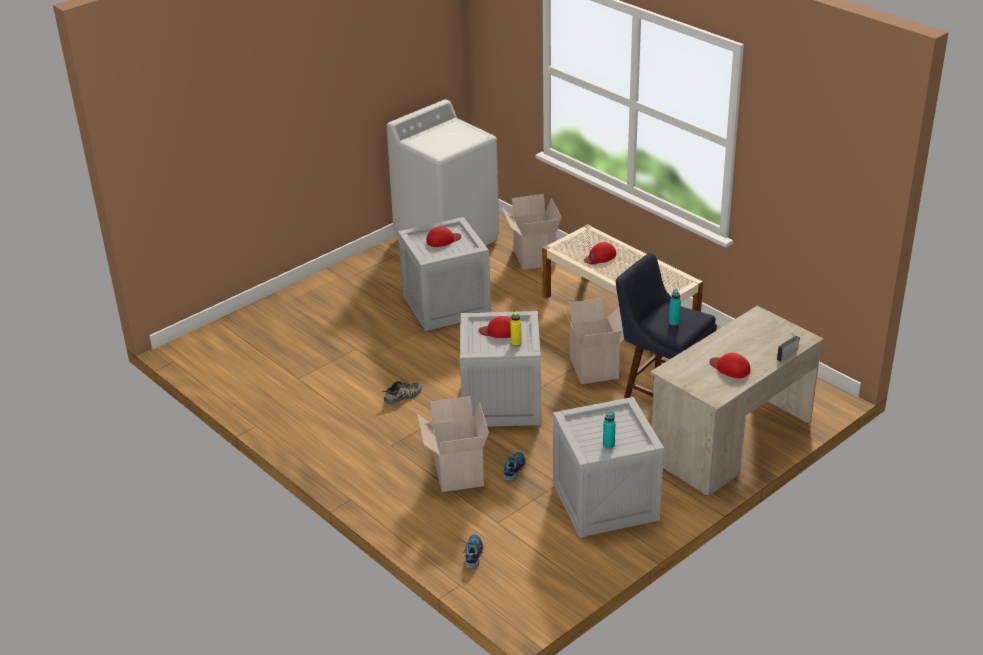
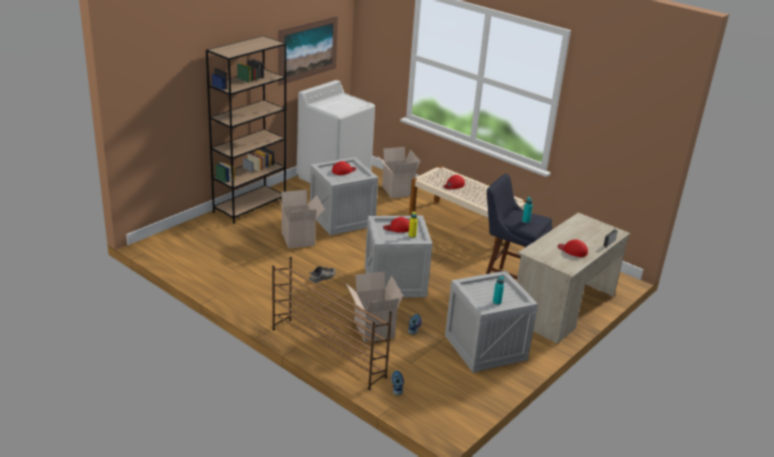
camera: 10 degrees left, 5 degrees down
(322, 287) = (250, 206): none -> beige bookcase
(390, 506) = (327, 352): none -> brown shoe rack
(397, 63) = (307, 49): none -> picture
(596, 368) = (457, 260): cardboard box -> cardboard box (299, 239)

